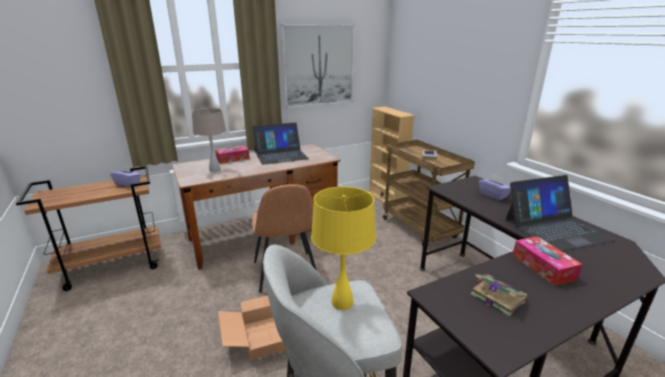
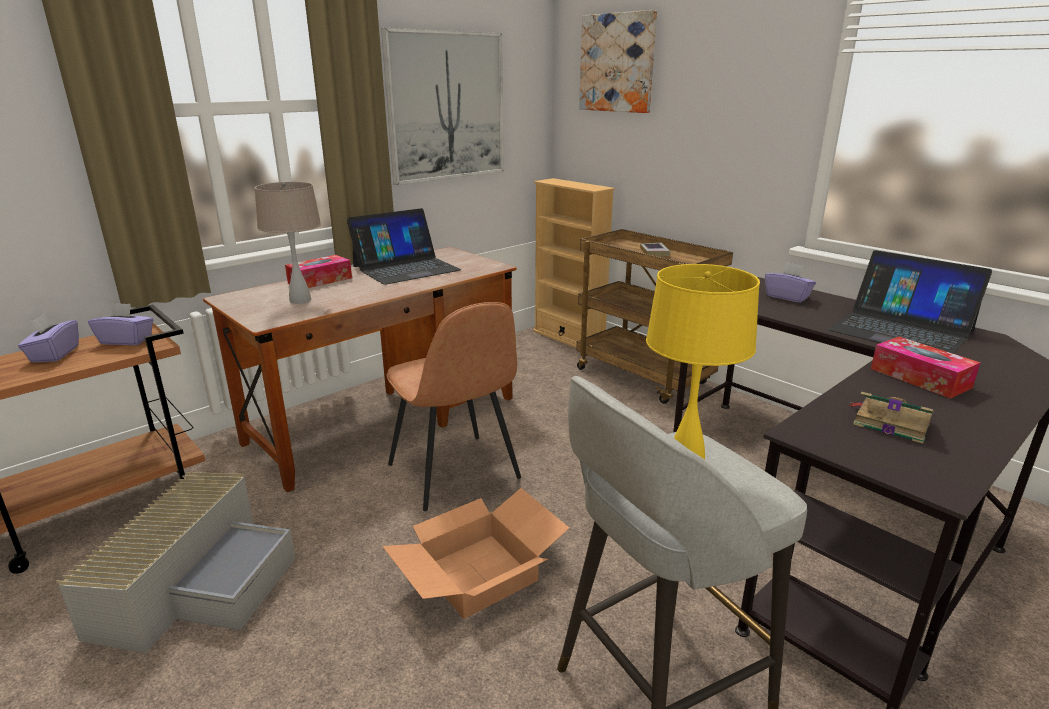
camera: 15 degrees left, 0 degrees up
(93, 188) = (54, 354): none -> purple tissue box
(136, 310) = (197, 580): none -> grey storage box
(420, 42) = (617, 63): none -> picture
(555, 229) = (901, 330): laptop -> laptop turned 75 degrees clockwise

